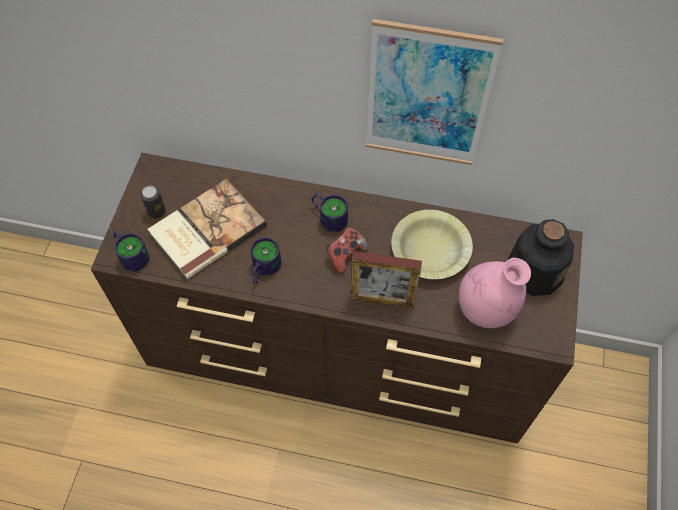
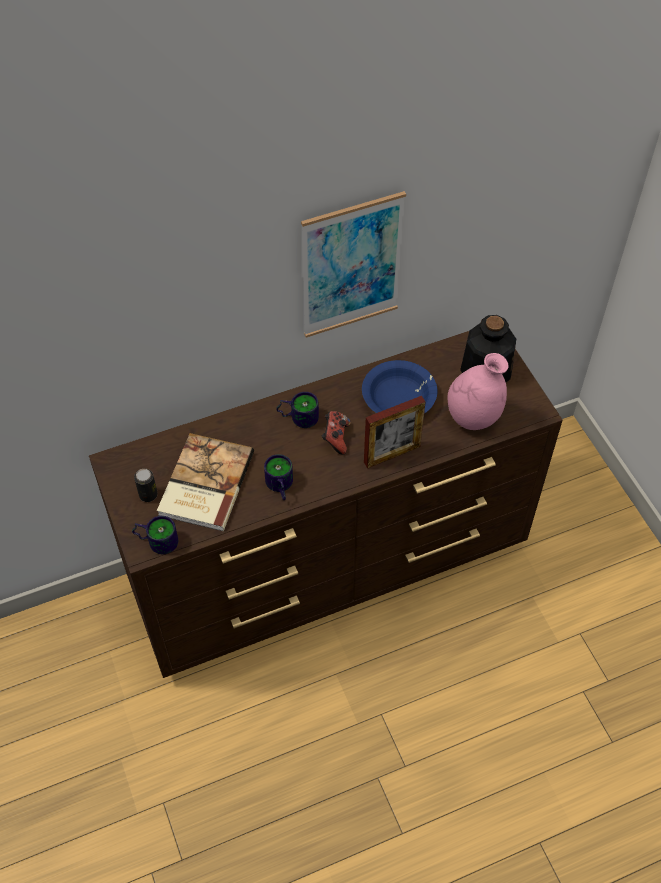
camera: 35 degrees left, 5 degrees down
(430, 251) = (399, 398): yellow bowl -> blue bowl

